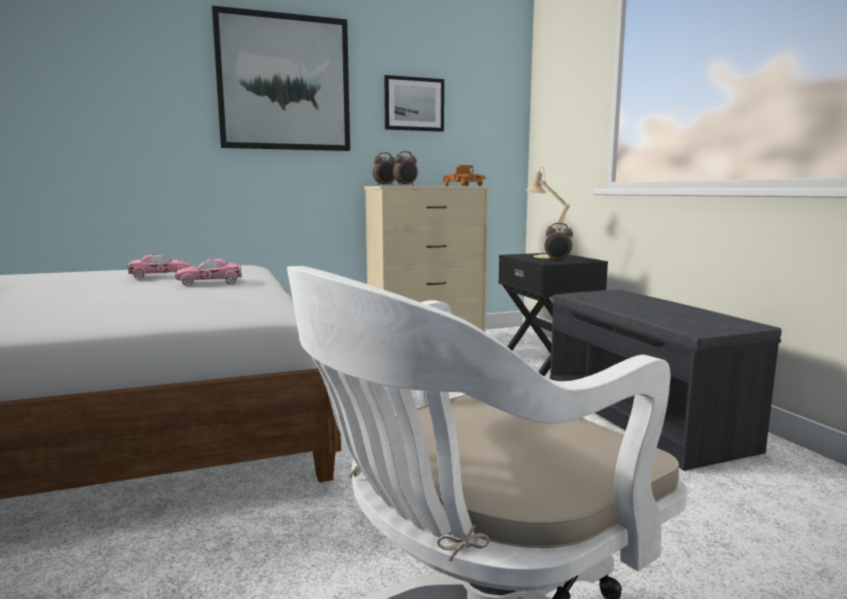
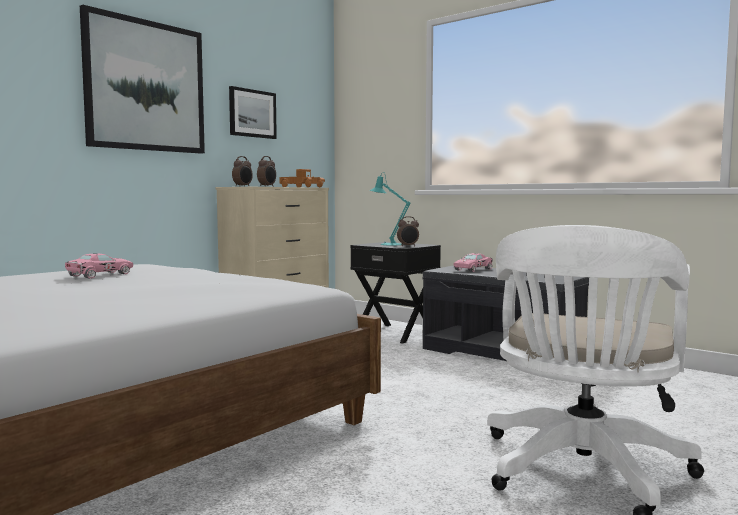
camera: 30 degrees left, 5 degrees down
(213, 282) = (182, 275): pink toy car -> pink toy car (473, 269)
(543, 256) = (388, 244): beige table lamp -> turquoise table lamp

